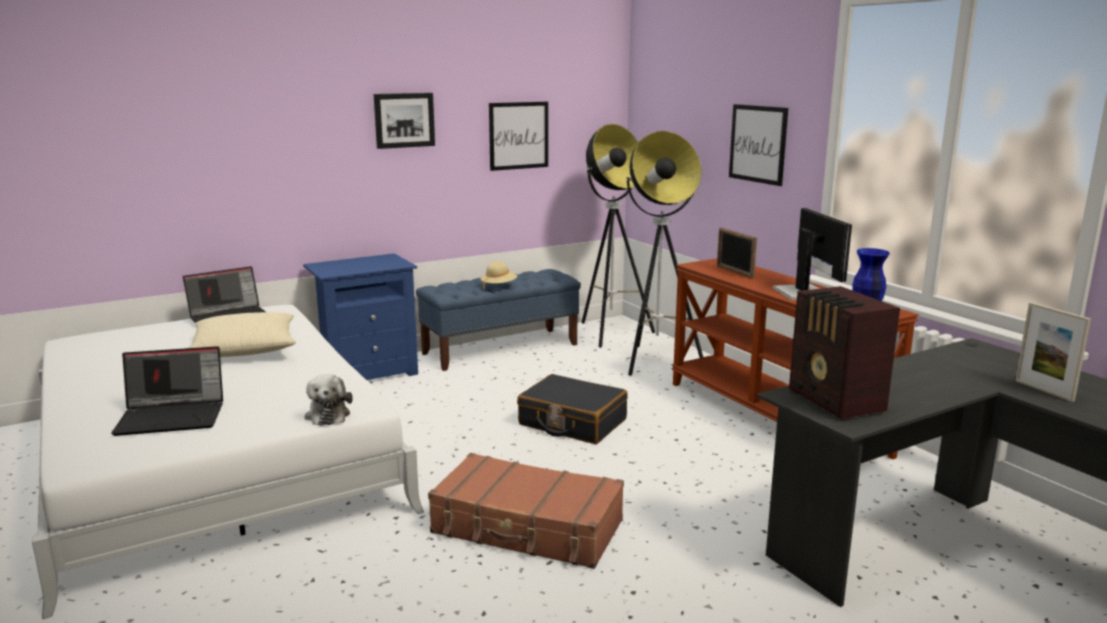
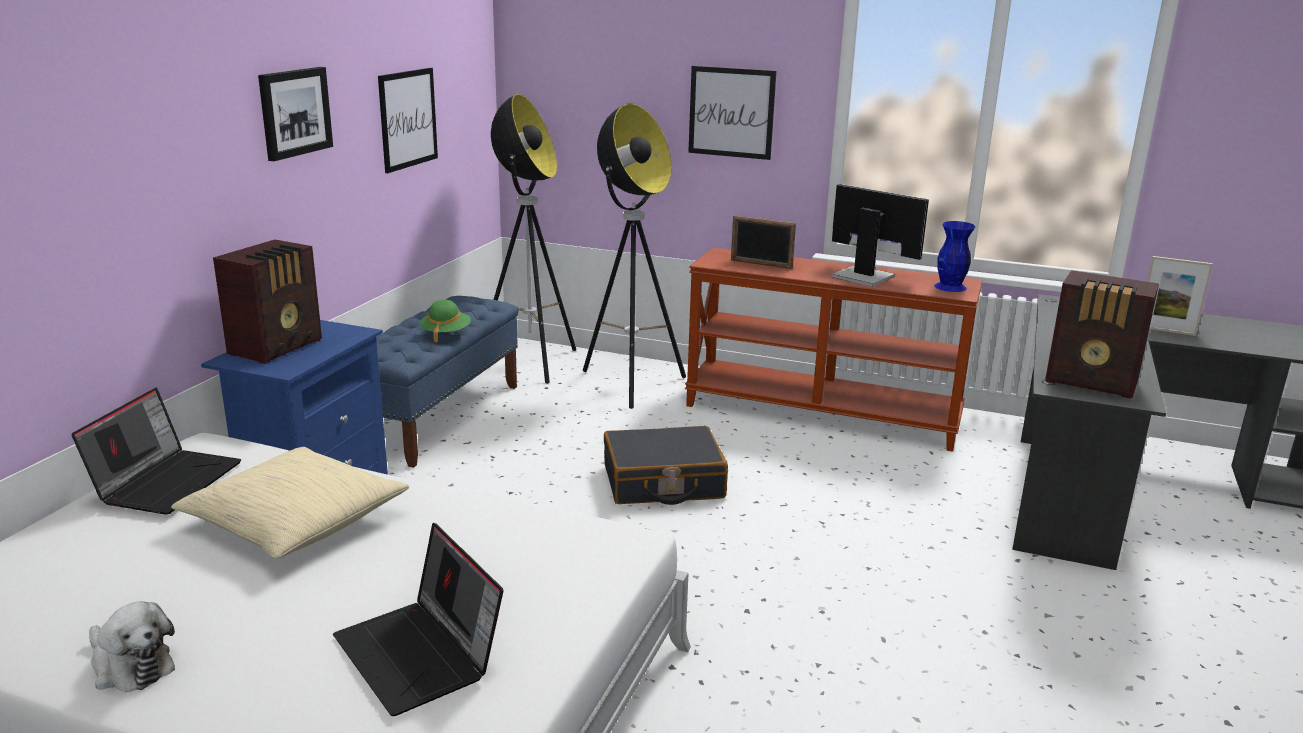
camera: 40 degrees left, 5 degrees up
(173, 416) = (421, 655): laptop -> laptop turned 105 degrees clockwise
(328, 414) = (609, 567): plush toy -> plush toy (130, 666)
(350, 263) = (278, 347): none -> radio
(499, 286) = (445, 333): beige hat -> green hat
(527, 528) = (810, 614): brown suitcase -> none

